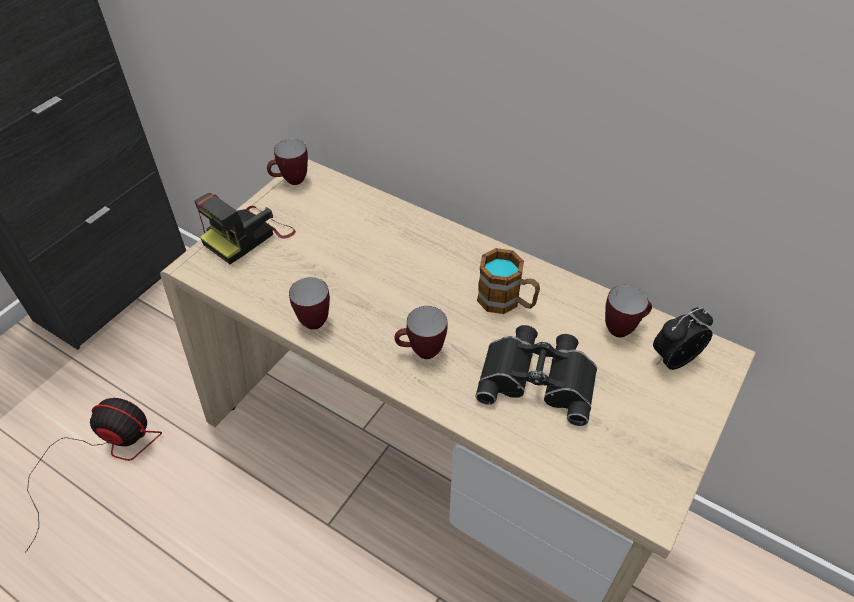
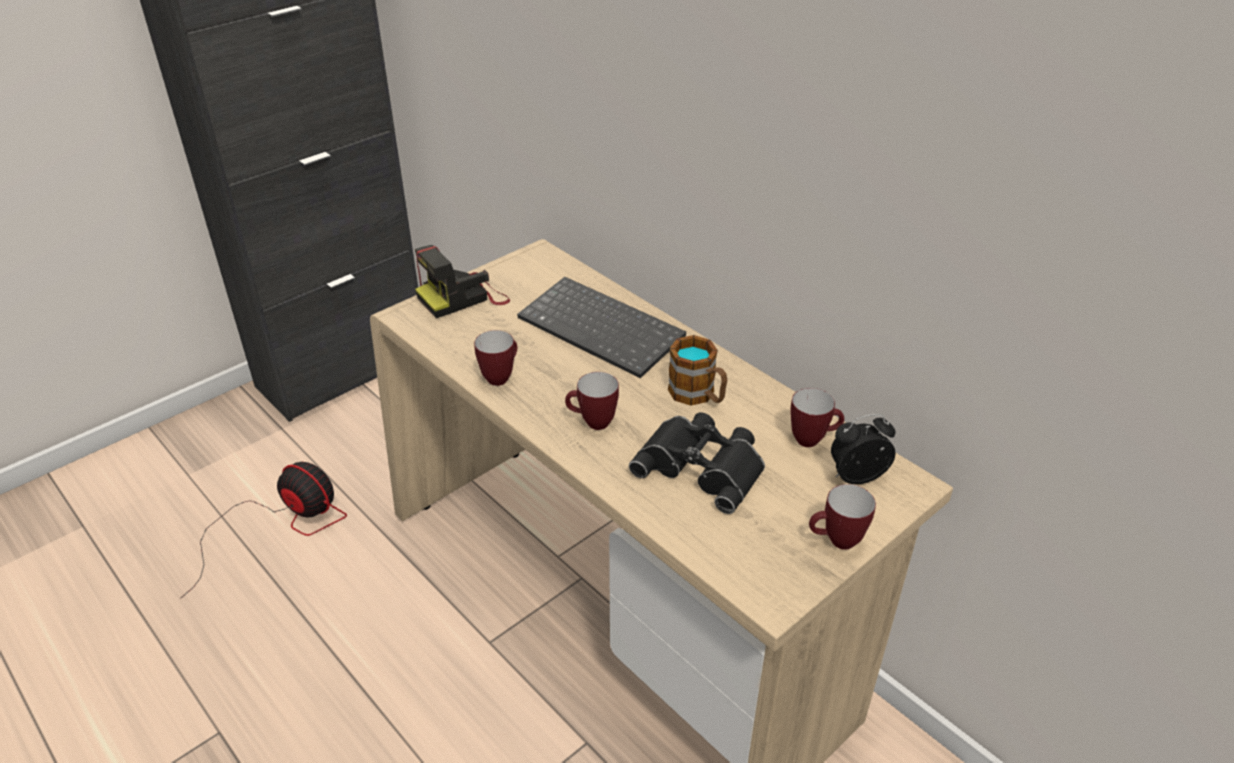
camera: 15 degrees right, 10 degrees down
(291, 181) = (522, 258): mug -> mug (836, 542)
(395, 246) = (604, 329): none -> keyboard

